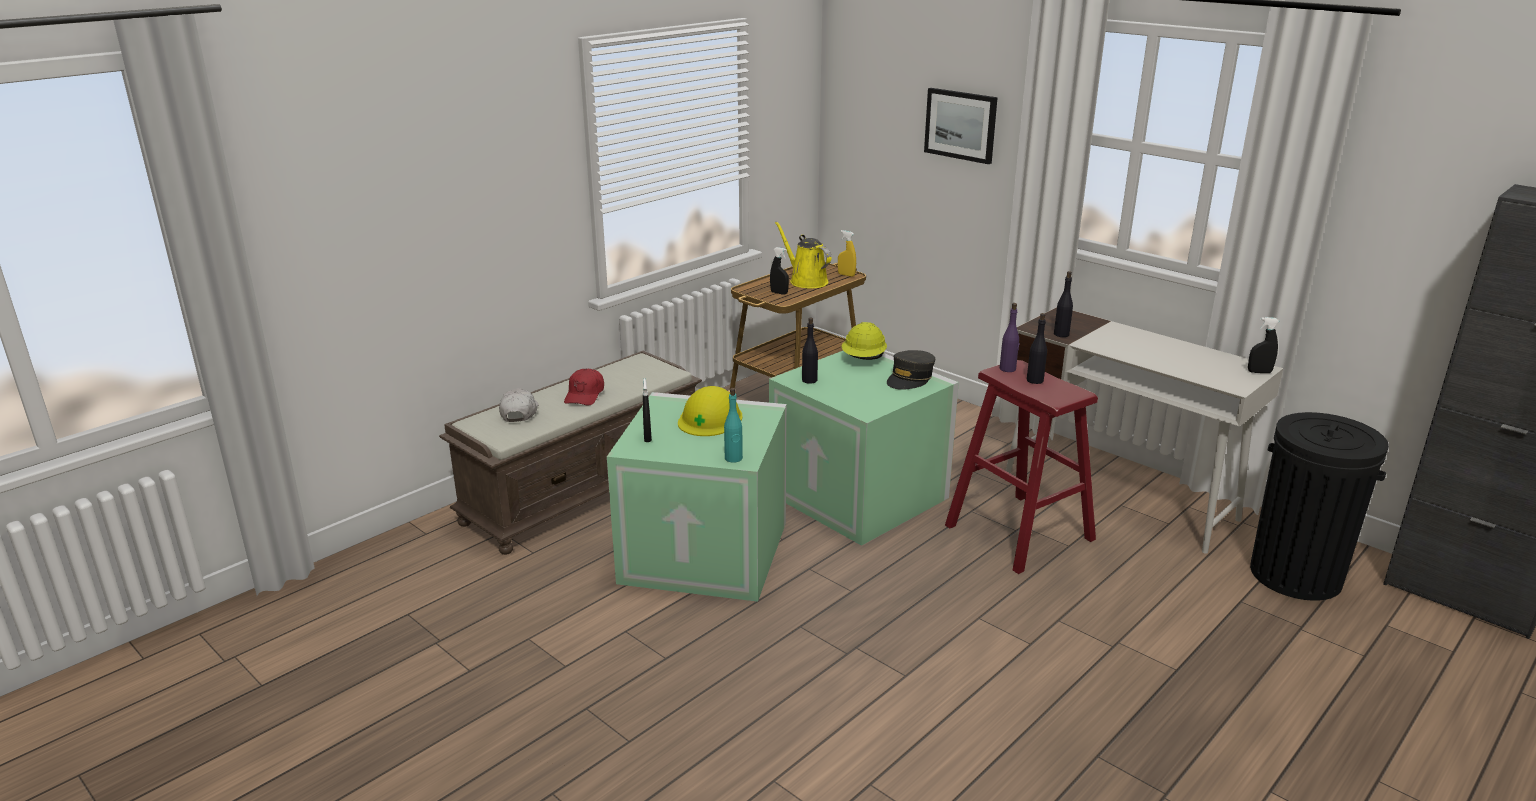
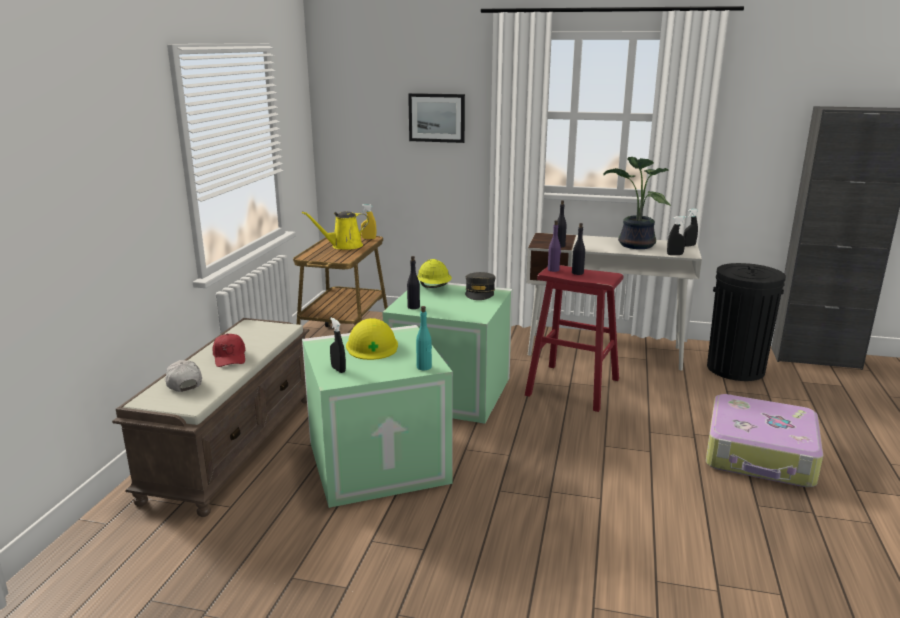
camera: 30 degrees left, 5 degrees down
(779, 293) = (334, 256): black spray bottle -> black spray bottle (675, 254)
(806, 281) = (344, 246): yellow watering can -> yellow watering can turned 45 degrees counterclockwise
(1172, 355) = (634, 245): none -> potted plant
(1181, 700) = (760, 455): none -> suitcase

